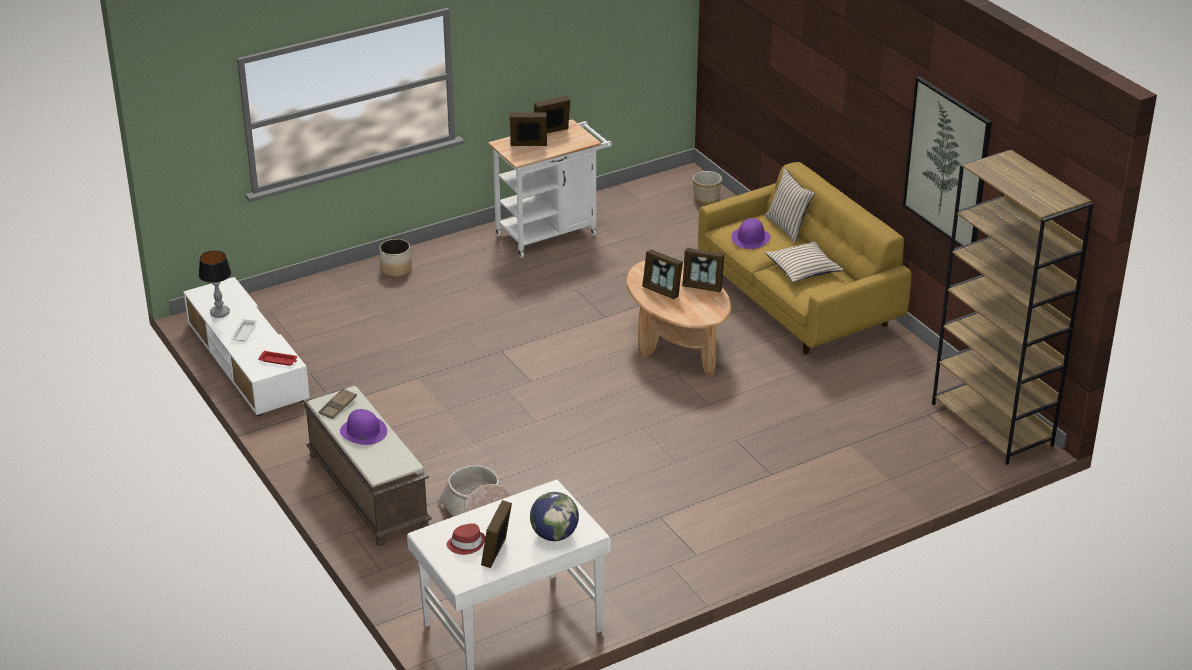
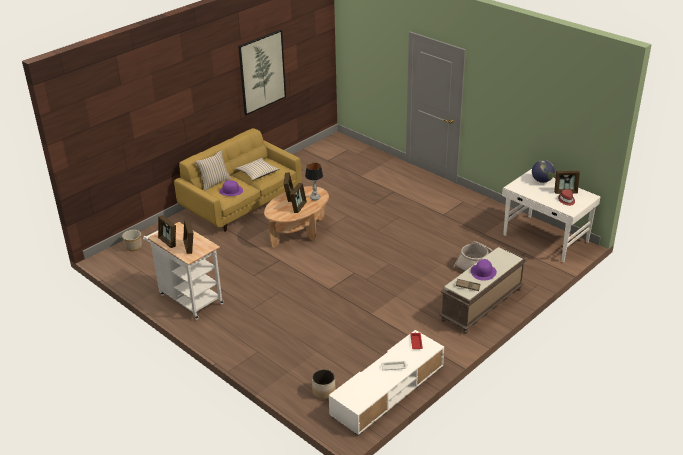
camera: 105 degrees left, 0 degrees up
(220, 313) = (376, 386): table lamp -> table lamp (314, 198)
(396, 269) = (252, 353): planter -> planter (323, 391)
(993, 424) = (327, 146): brown bookcase -> none

